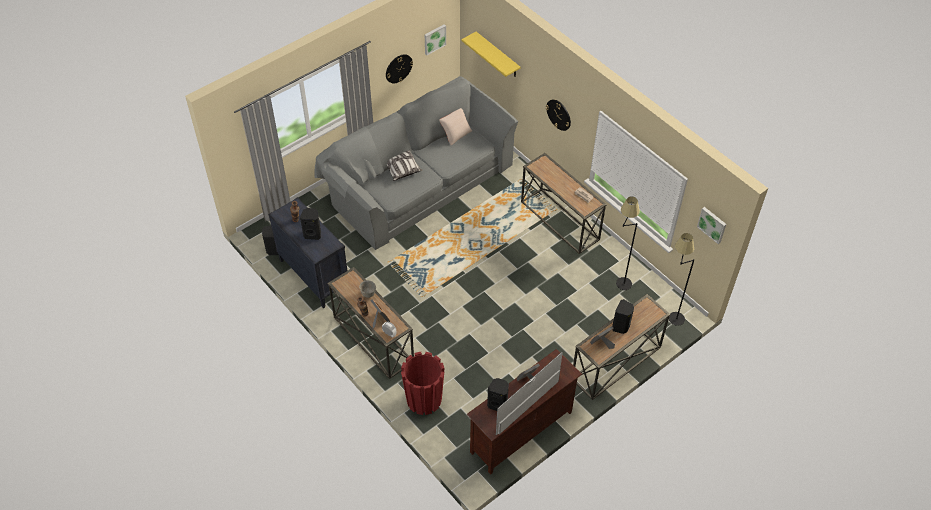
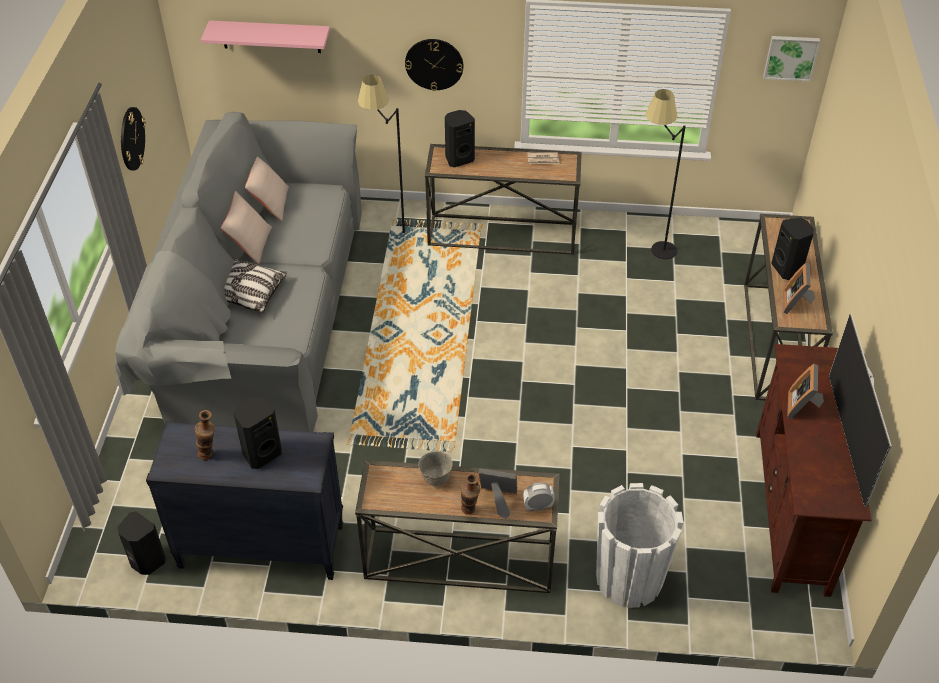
camera: 45 degrees left, 5 degrees down
(424, 399) = (629, 578): red planter -> white planter
(427, 147) = (250, 244): none -> beige pillow
(434, 39) = (150, 66): picture -> none
(497, 55) = (271, 36): yellow shelf -> pink shelf
(498, 404) = (811, 467): black speaker -> black speaker (459, 159)
(671, 313) = (753, 244): black floor lamp -> black floor lamp (392, 232)

